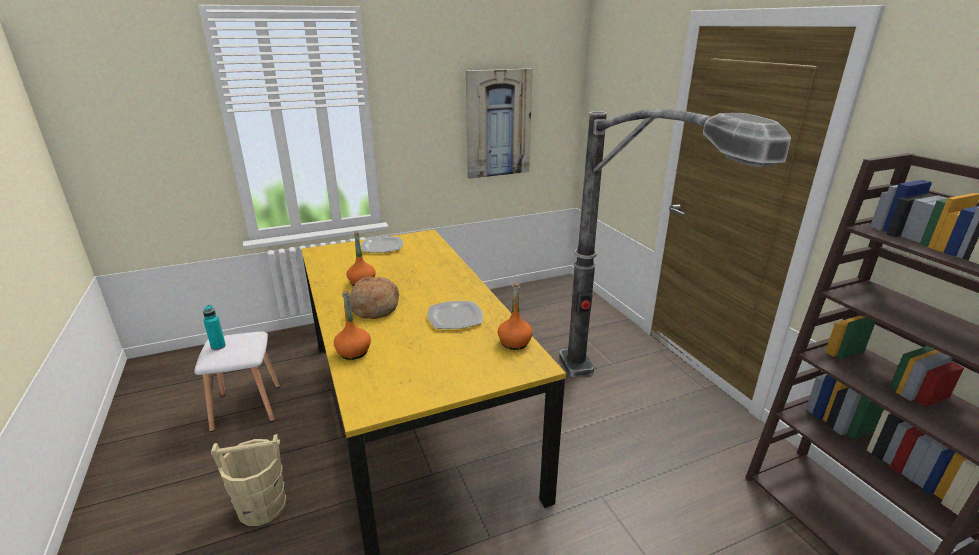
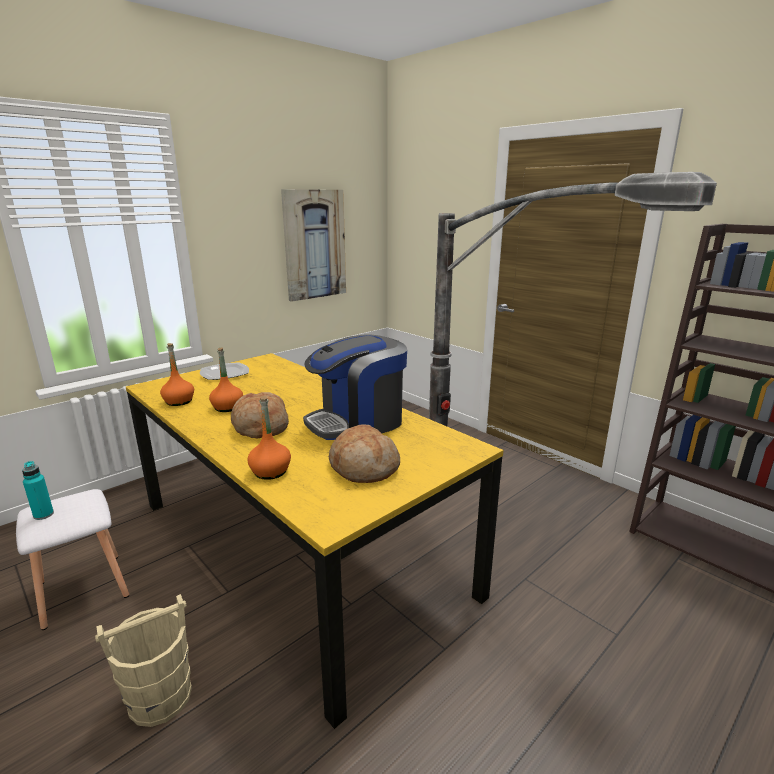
camera: 20 degrees left, 5 degrees down
(428, 364) = (364, 467): none -> bread
(455, 317) = (357, 422): plate -> coffee machine
(515, 342) = (435, 434): orange bottle -> orange bottle (179, 401)

